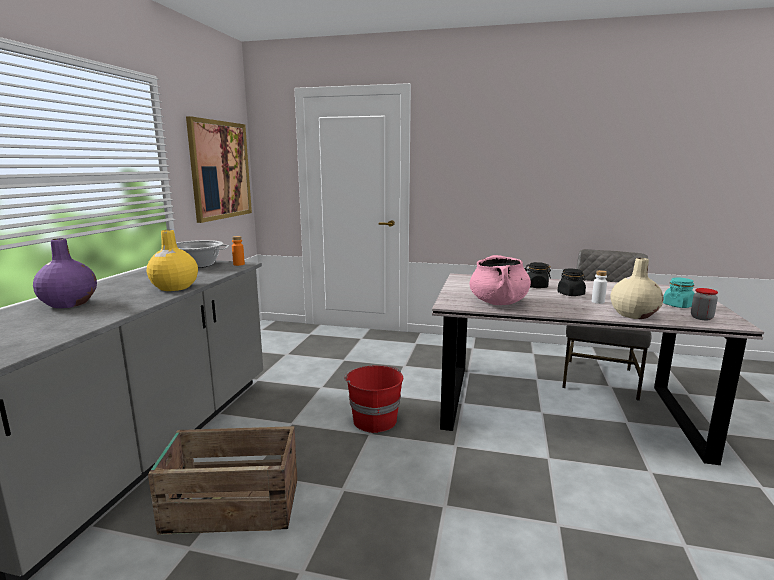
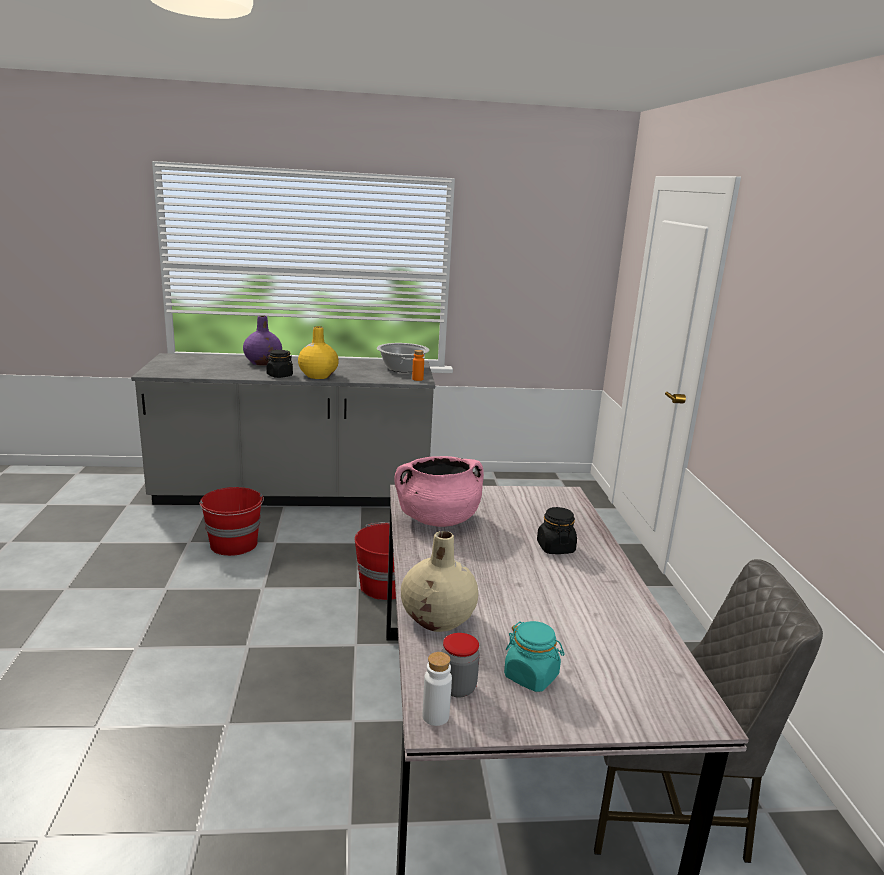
camera: 70 degrees right, 5 degrees up
(220, 170) = (544, 277): picture -> none
(231, 505) = (234, 544): crate -> red bucket
(571, 294) = (528, 574): black jar -> black jar (279, 375)
(598, 302) = (497, 594): white bottle -> white bottle (435, 716)

